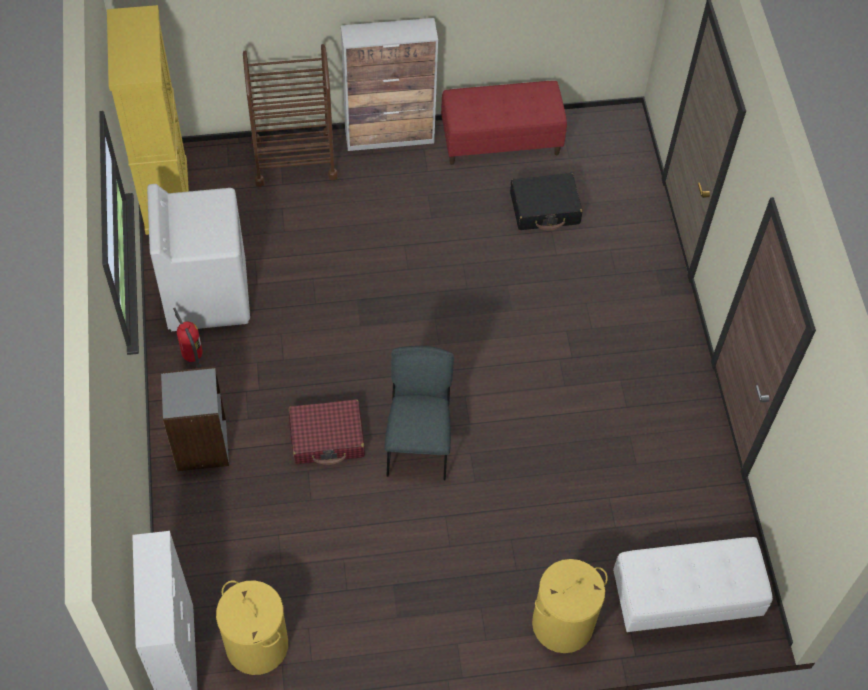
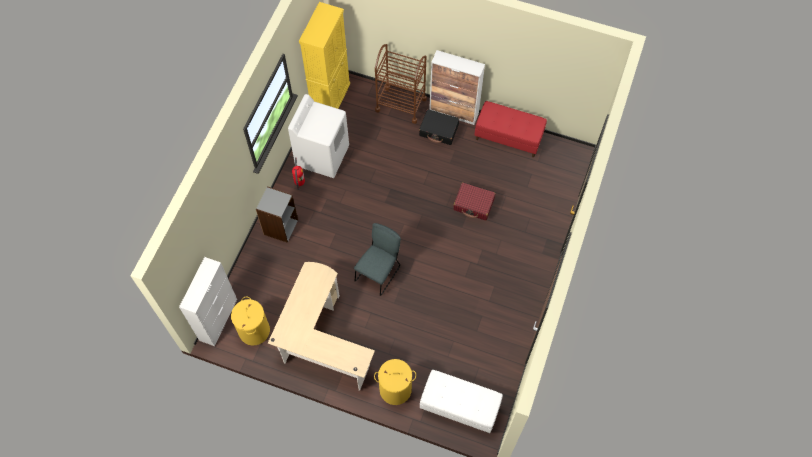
camera: 30 degrees right, 5 degrees up
(327, 438) = (338, 250): red suitcase -> red suitcase (474, 204)
(384, 604) = (320, 340): none -> beige desk
(545, 208) = (509, 182): black suitcase -> black suitcase (439, 130)

